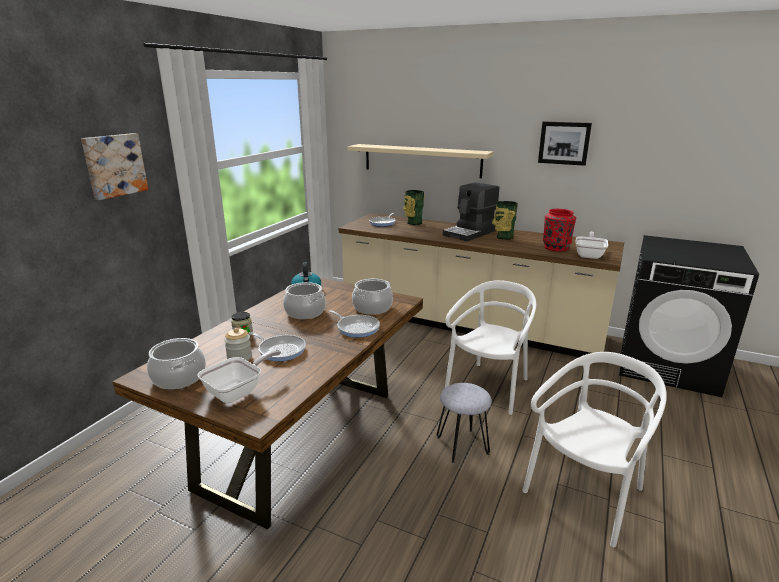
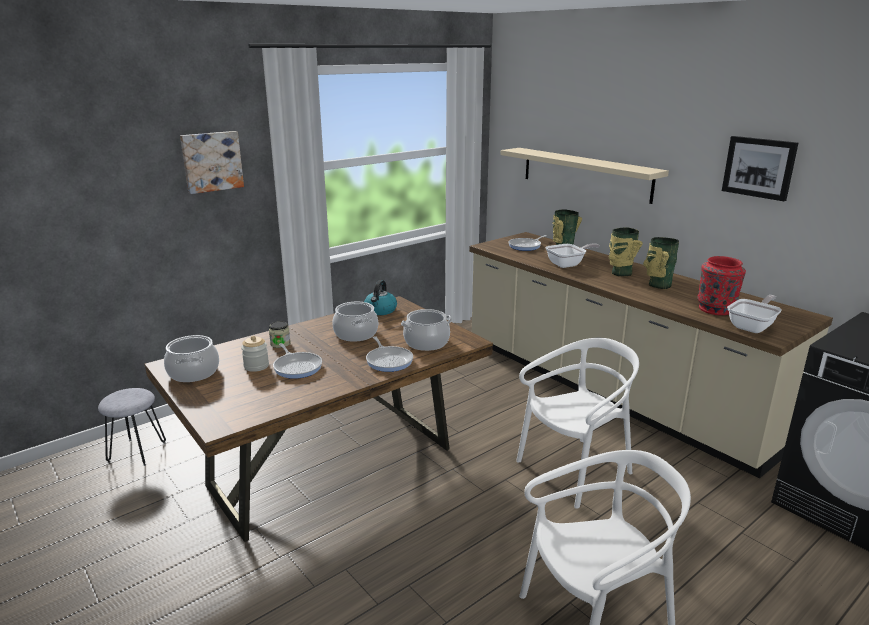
camera: 25 degrees right, 0 degrees up
(238, 391) = (227, 397): frying pan -> frying pan (568, 264)
(462, 446) = (490, 525): grey stool -> grey stool (136, 452)
(470, 233) = (620, 273): coffee machine -> vase

